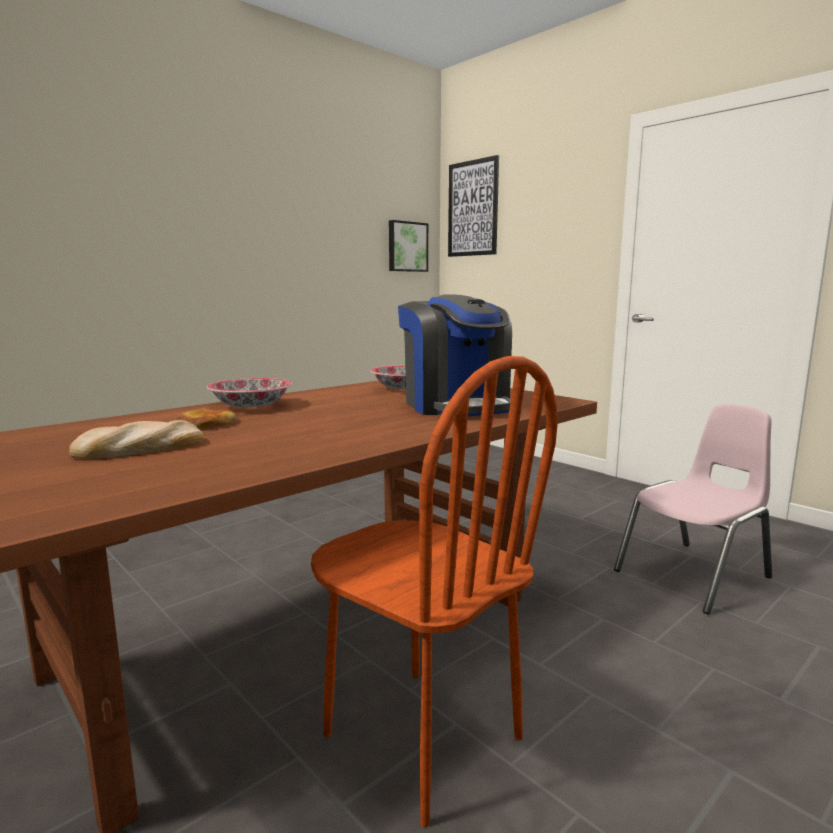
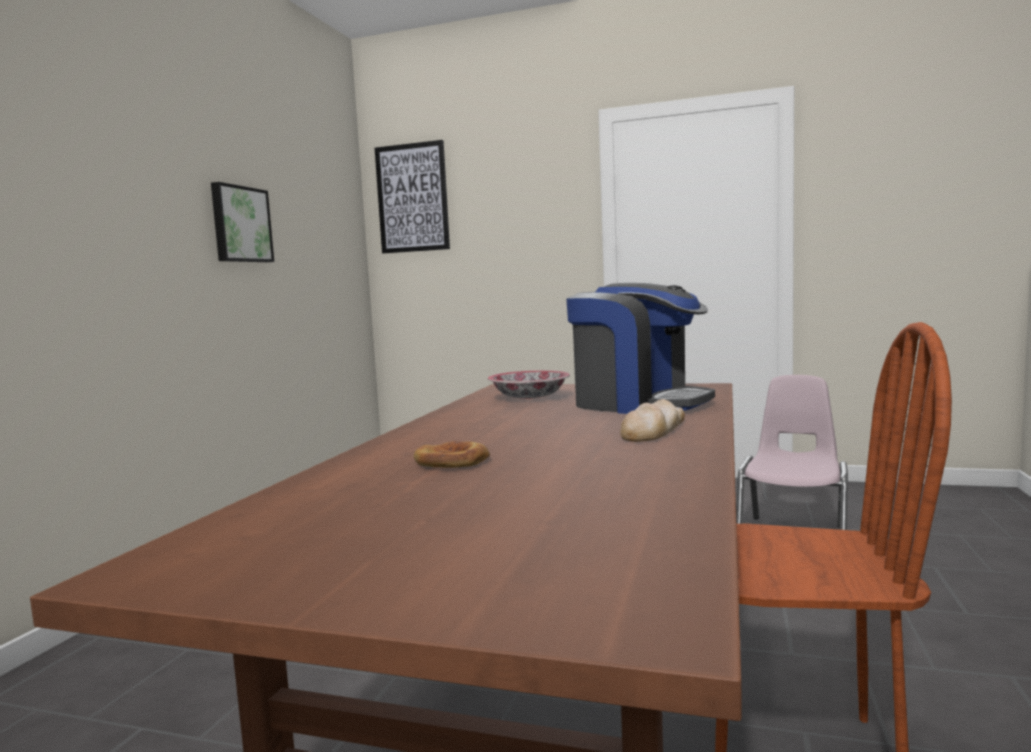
camera: 30 degrees left, 5 degrees down
(140, 449) = (481, 498): bread -> bread (653, 429)
(252, 406) = (431, 437): bowl -> none
(407, 247) = (339, 242): picture -> picture (240, 224)

